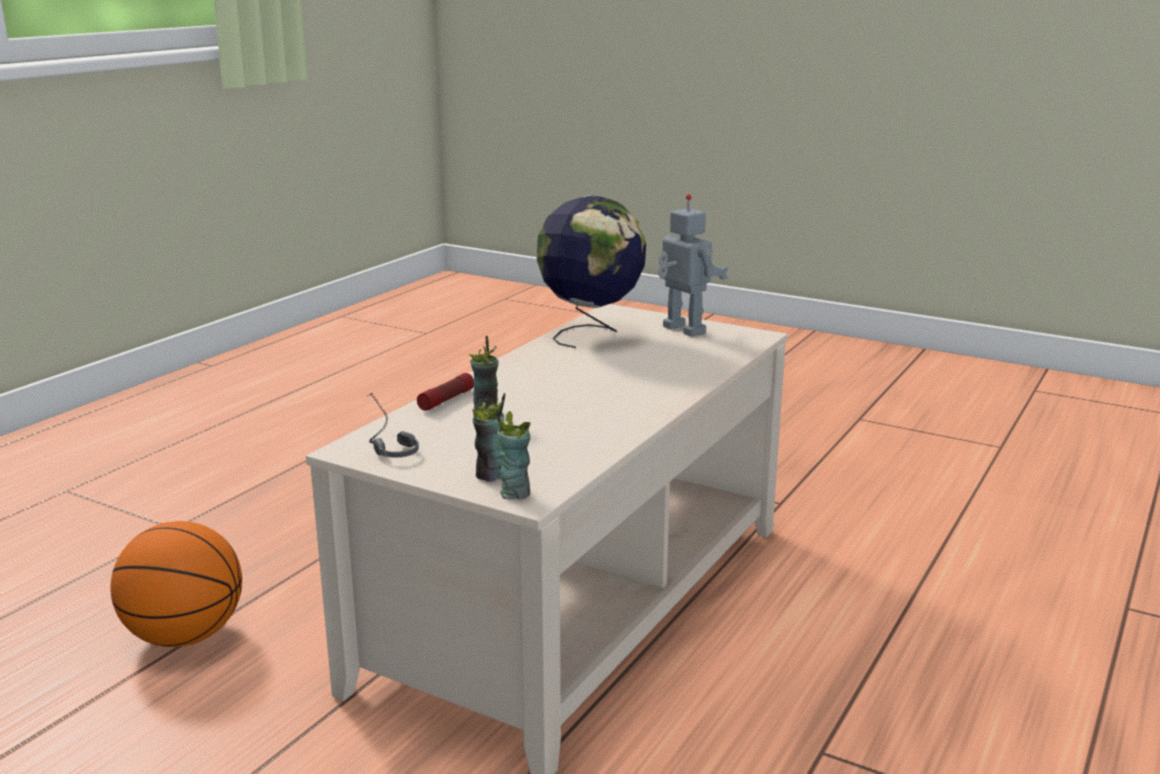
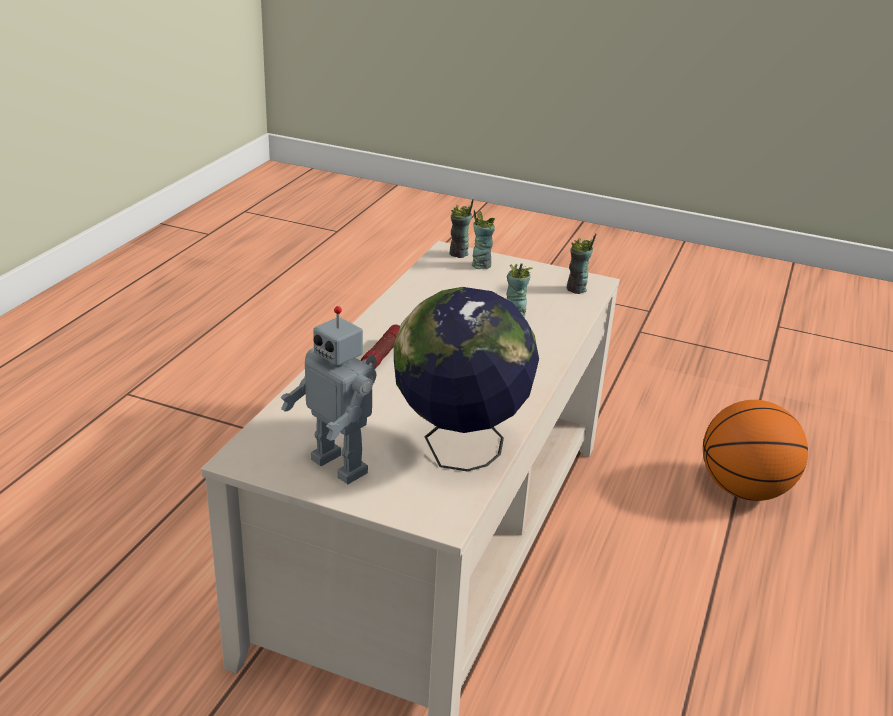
camera: 170 degrees right, 10 degrees up
(381, 441) = (576, 289): headphones -> cup
(447, 400) = (558, 332): flashlight -> flashlight (382, 355)

